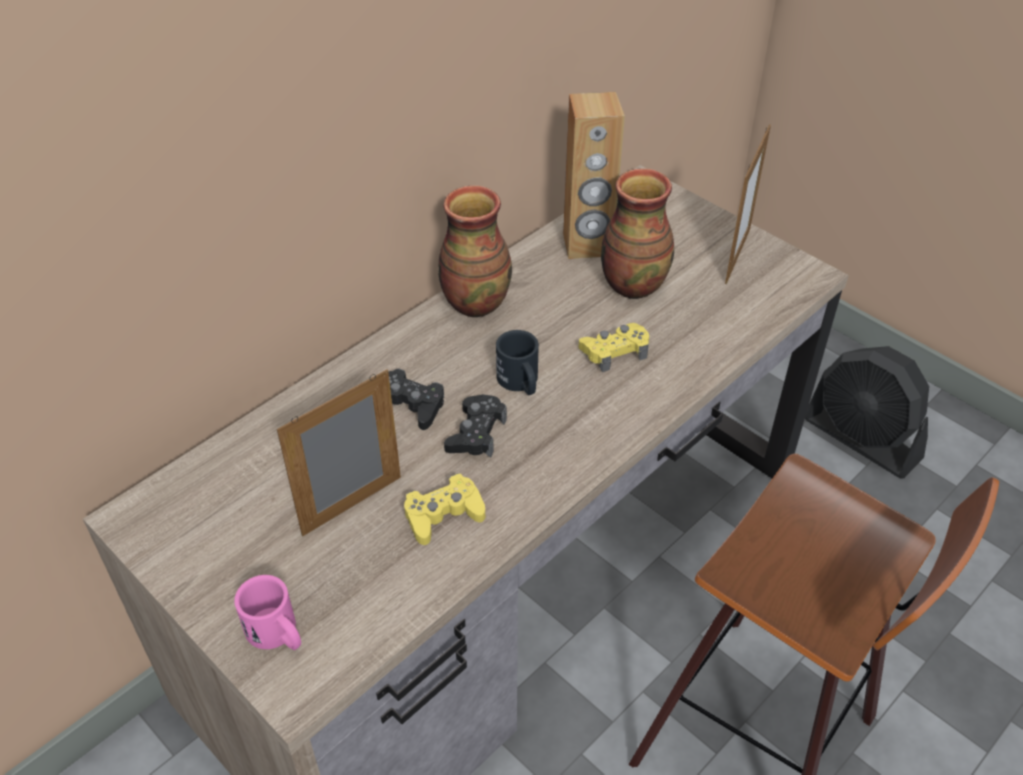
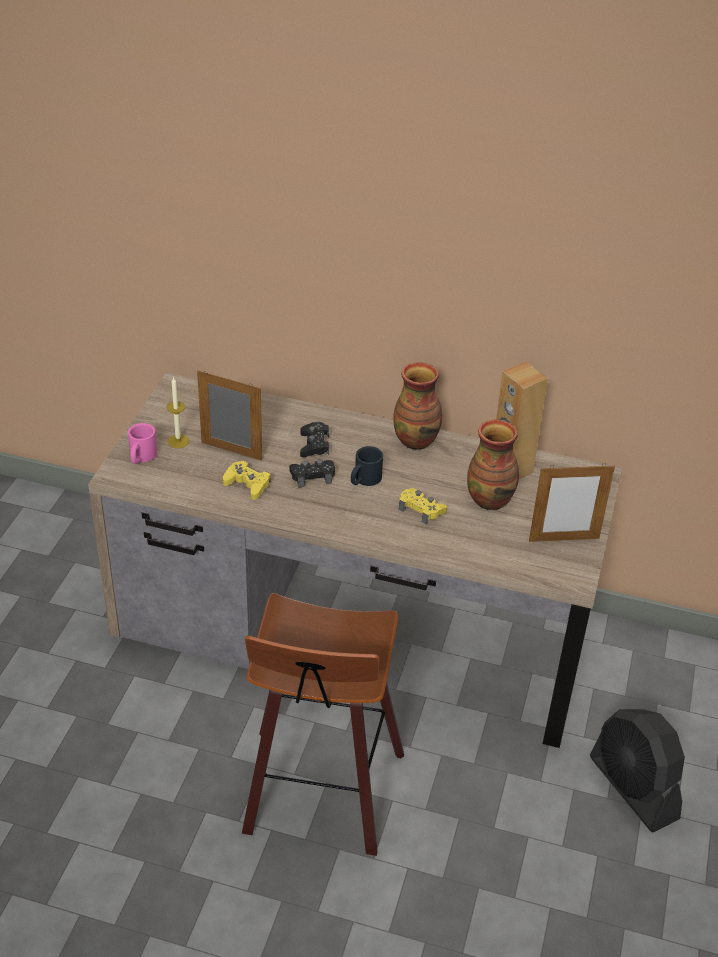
camera: 60 degrees right, 5 degrees down
(275, 566) = (178, 441): none -> candle
(862, 439) = (633, 788): black fan -> black fan turned 45 degrees counterclockwise

